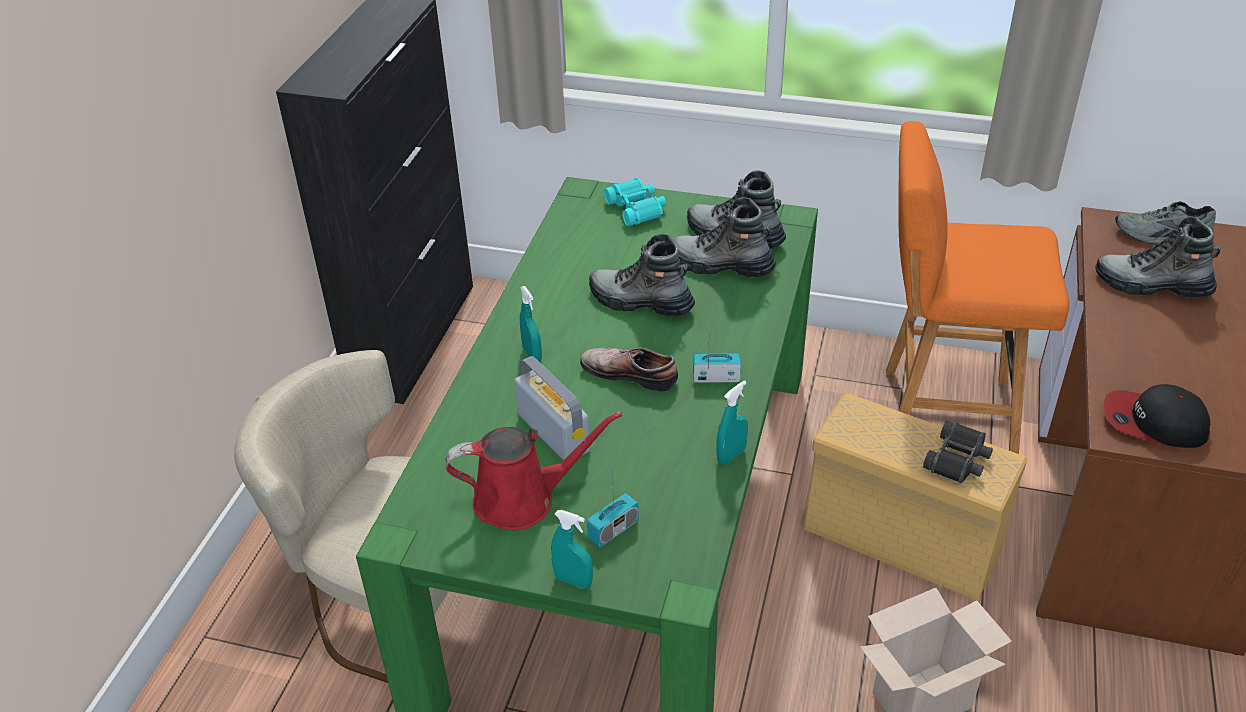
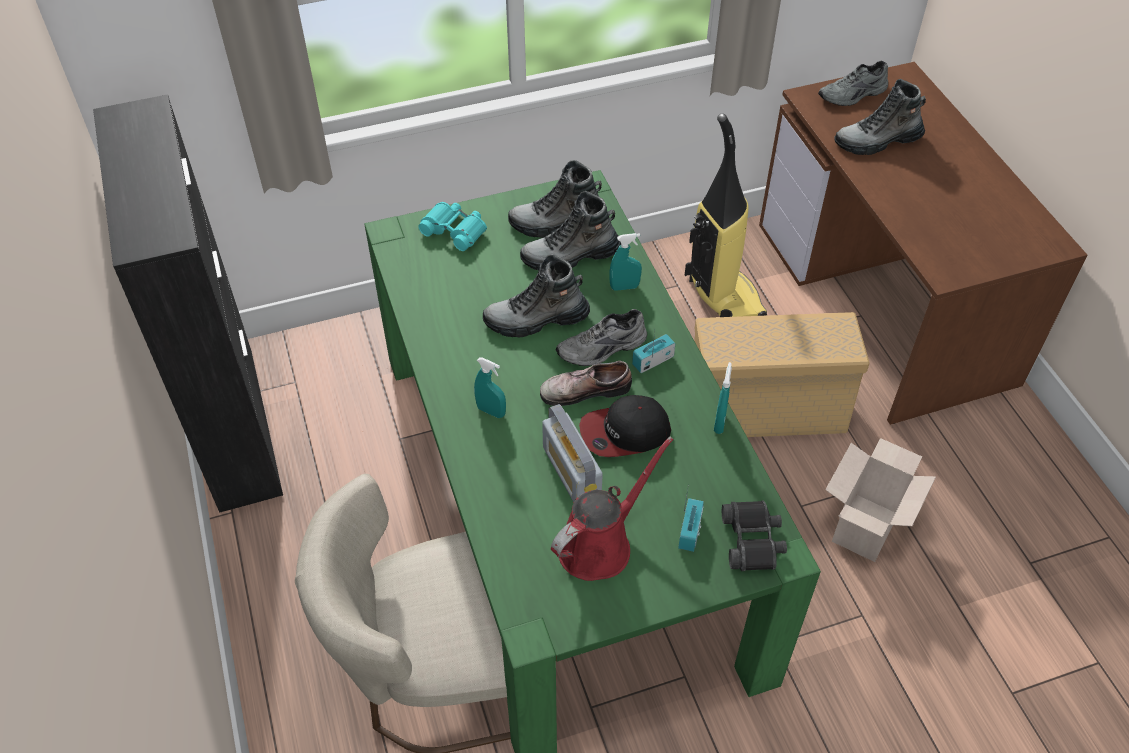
camera: 35 degrees left, 10 degrees up
(553, 432) = (571, 473): radio -> radio turned 135 degrees counterclockwise
(573, 581) = (698, 590): turquoise spray bottle -> turquoise spray bottle (624, 287)
(678, 349) = (602, 349): none -> grey shoe
(941, 417) = (722, 297): orange stool -> vacuum cleaner
(958, 460) = (814, 337): black binoculars -> black binoculars (752, 541)
(1153, 423) = (959, 255): cap -> cap (624, 432)

